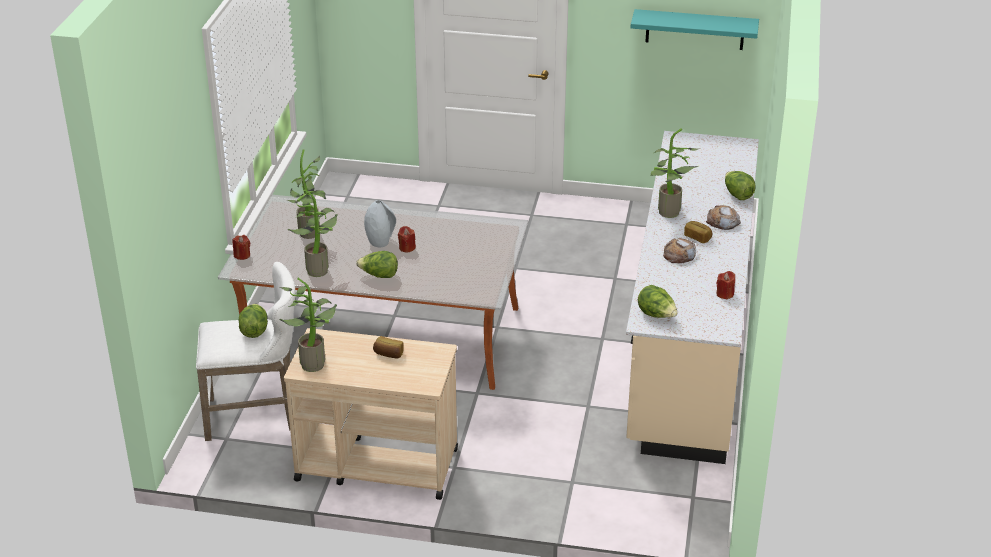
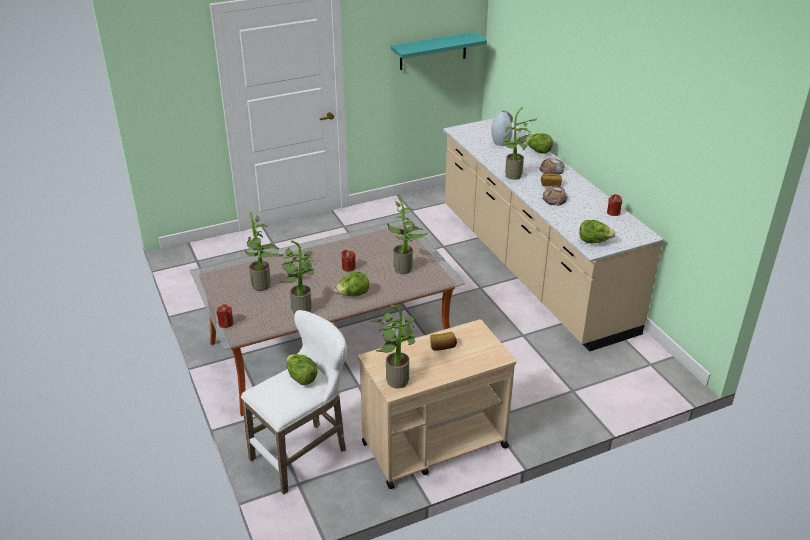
camera: 35 degrees left, 0 degrees up
(380, 241) = (323, 270): grey vase -> grey vase (501, 142)
(460, 270) = (406, 268): none -> potted plant

